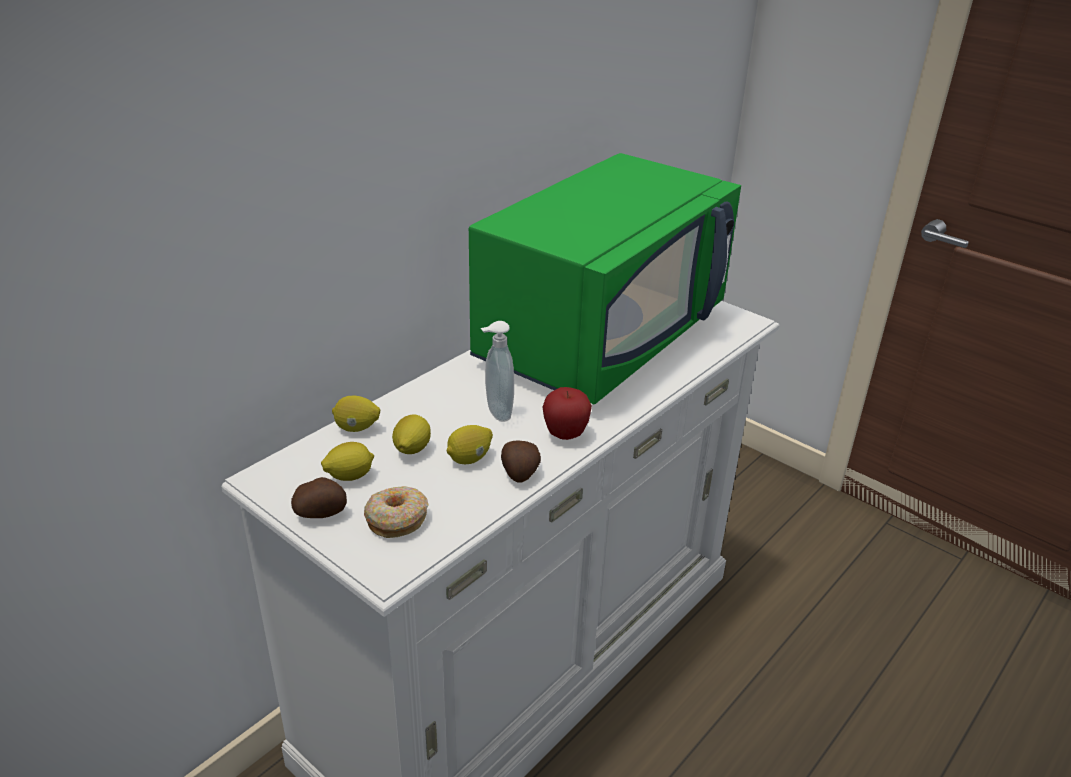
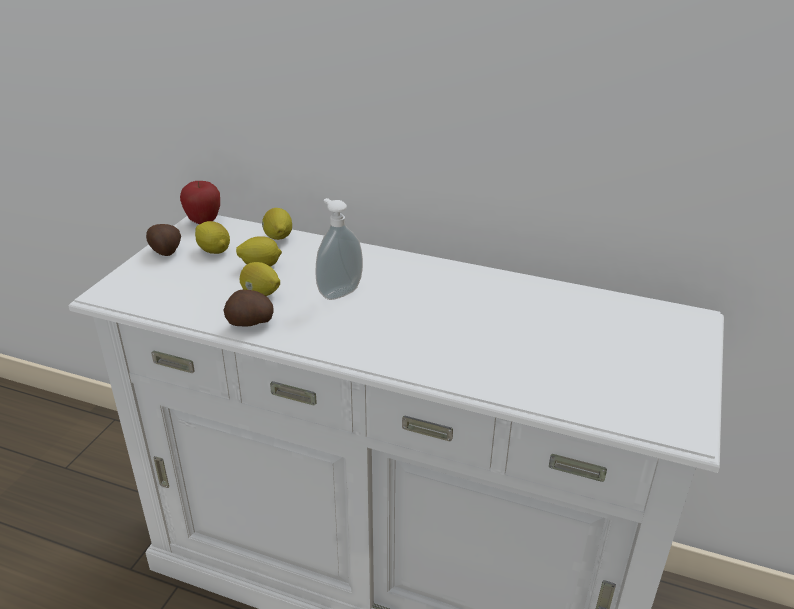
camera: 70 degrees right, 0 degrees up
(396, 519) = (167, 282): donut -> none
(565, 435) = (324, 335): apple -> apple (203, 222)
(602, 337) = (527, 323): green microwave -> none

